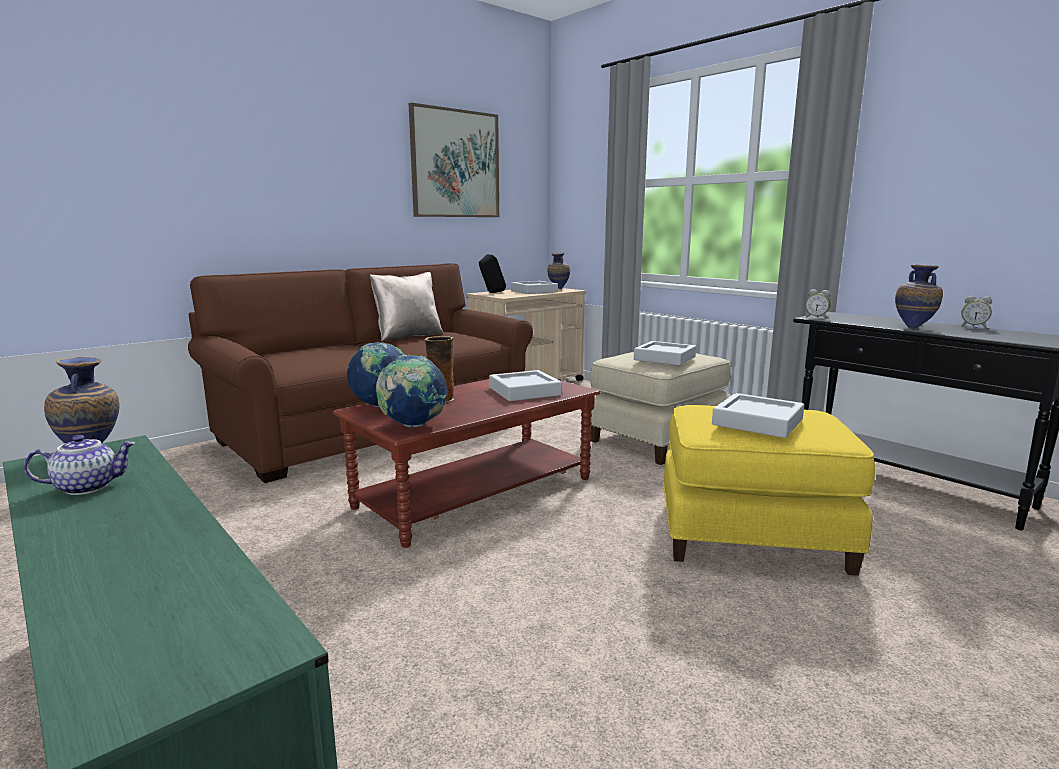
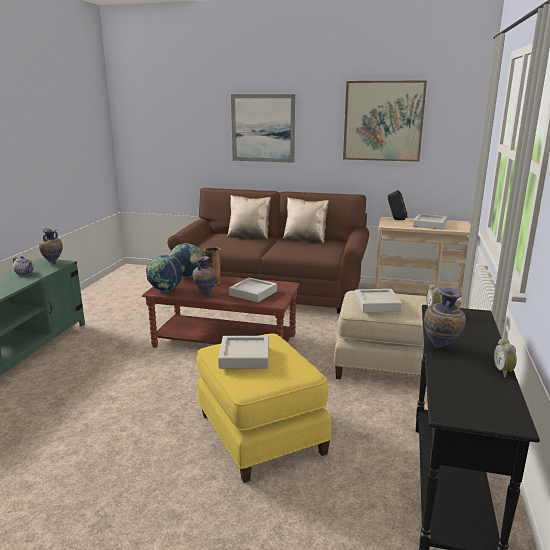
camera: 55 degrees right, 5 degrees up
(290, 166) = (263, 128): none -> picture
(322, 348) = (249, 236): none -> beige pillow
(558, 289) = (460, 226): vase -> vase (205, 293)

